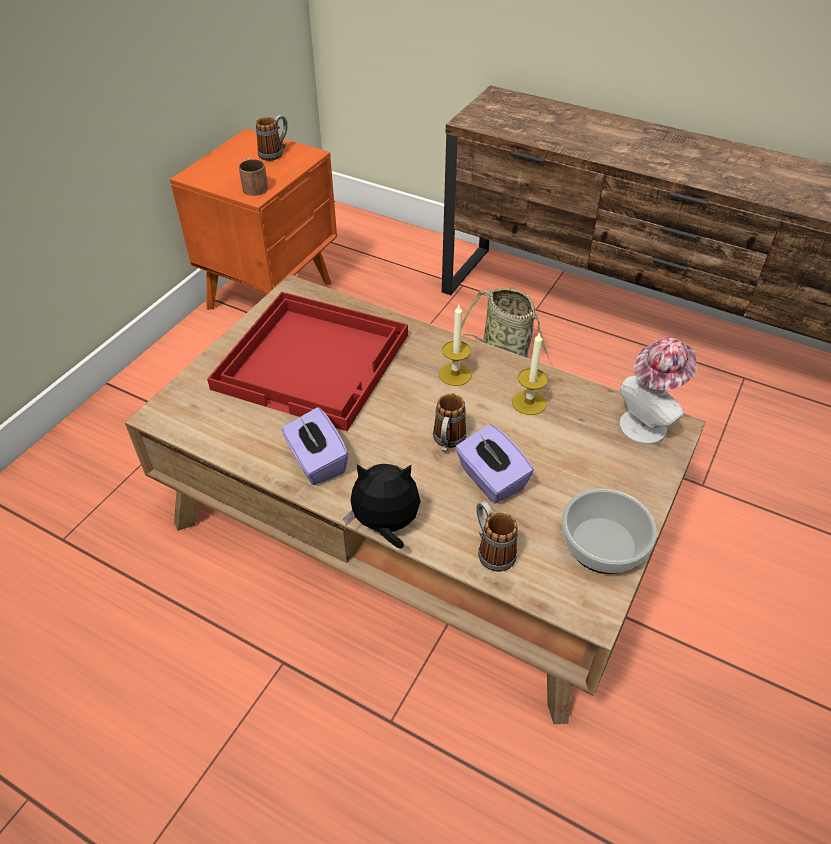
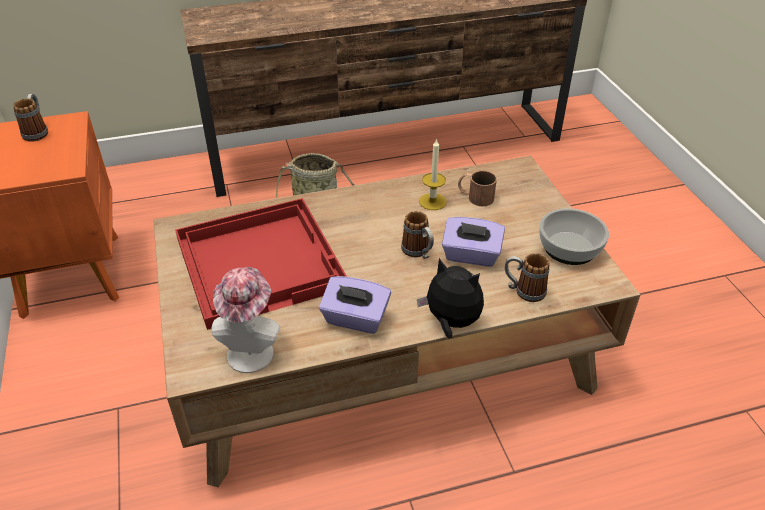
camera: 45 degrees left, 5 degrees down
(254, 185) = (56, 163): brown mug -> brown mug (475, 196)
(385, 525) = (451, 322): plush toy -> plush toy turned 75 degrees clockwise
(455, 374) = (367, 212): candle -> none
(647, 423) = (506, 174): hat -> hat (251, 349)

